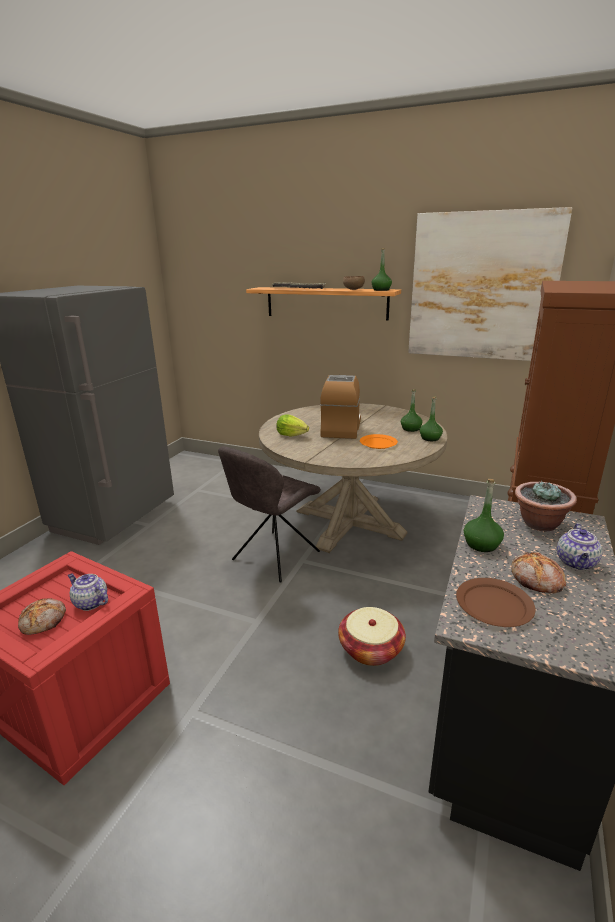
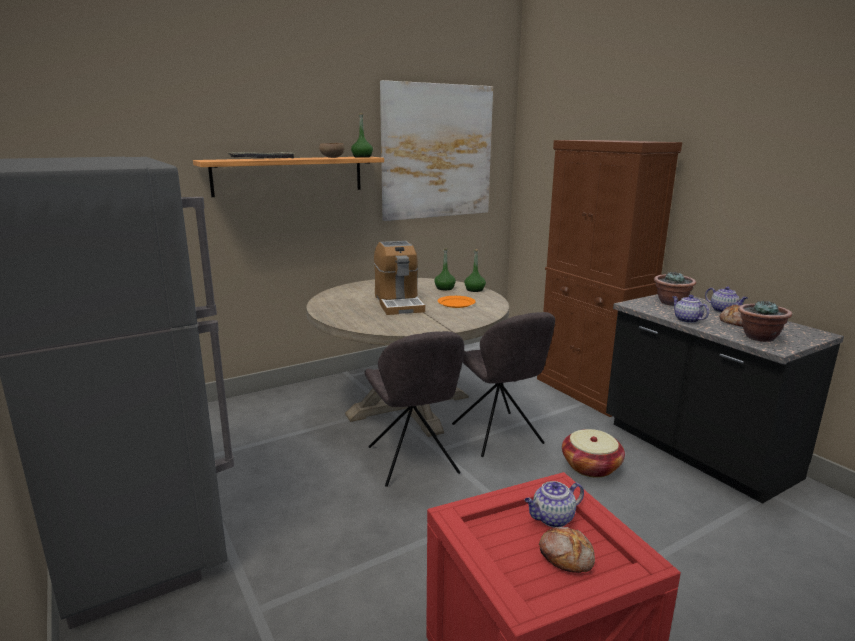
camera: 55 degrees left, 5 degrees down
(291, 435) = (378, 321): lettuce -> none
(341, 428) = (398, 303): coffee machine -> coffee machine turned 150 degrees counterclockwise
(358, 579) = (498, 436): none -> grey chair
(481, 544) = (686, 320): green bottle -> teapot
(493, 604) = (759, 337): brown plate -> potted plant

